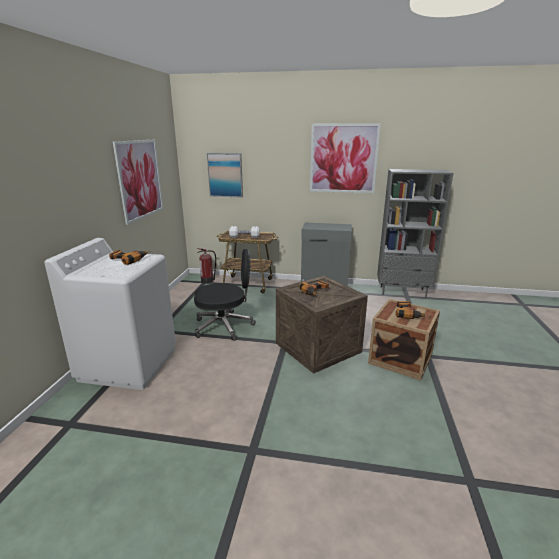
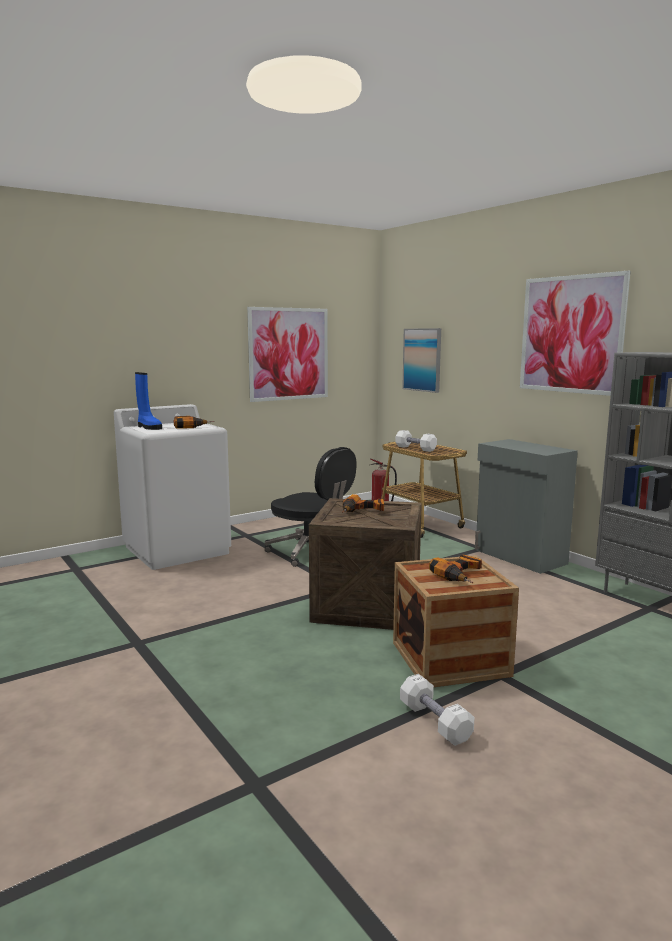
camera: 45 degrees right, 10 degrees down
(96, 270) = (148, 427): none -> blue boot
(453, 394) = (435, 722): none -> white dumbbell

